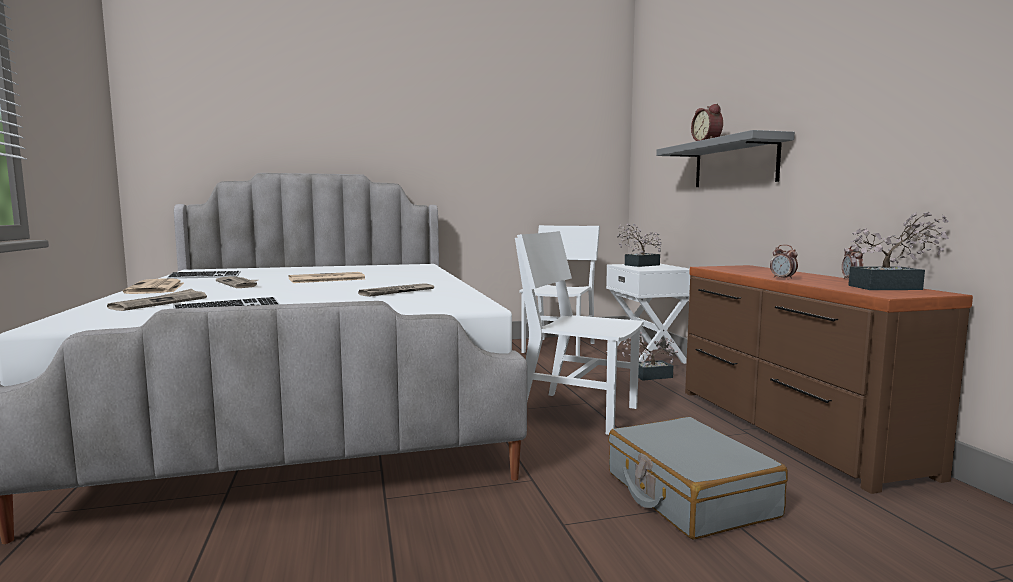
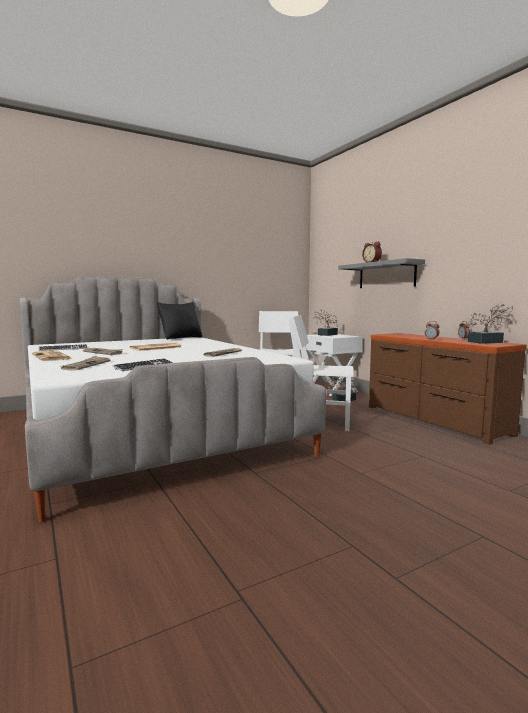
camera: 15 degrees left, 0 degrees up
(402, 265) = (181, 338): none -> black pillow
(688, 494) = (409, 454): grey suitcase -> none

